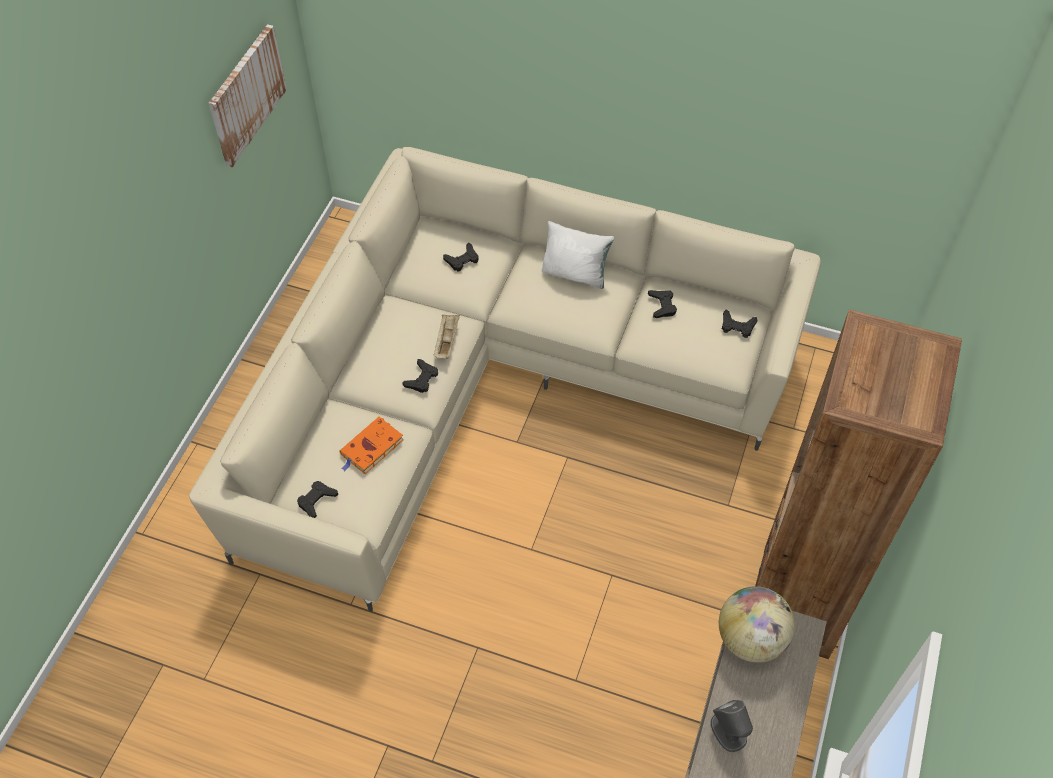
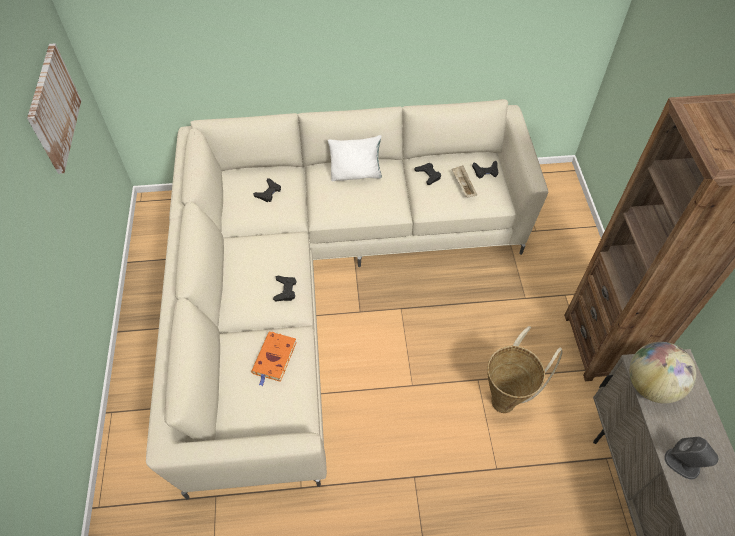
camera: 25 degrees left, 0 degrees up
(317, 500) = (252, 419): black game controller -> none
(446, 341) = (289, 255): beige tray -> beige tray (463, 186)
(634, 610) = (507, 398): none -> basket

